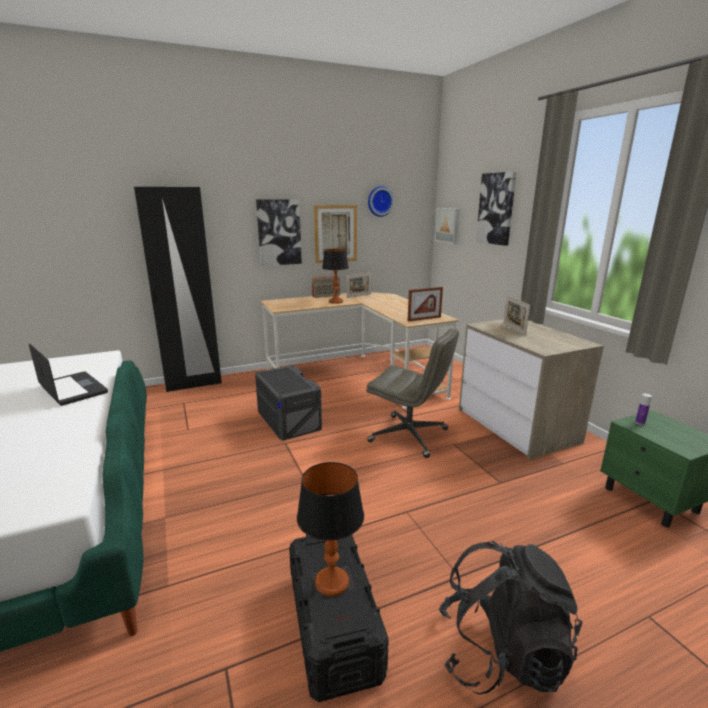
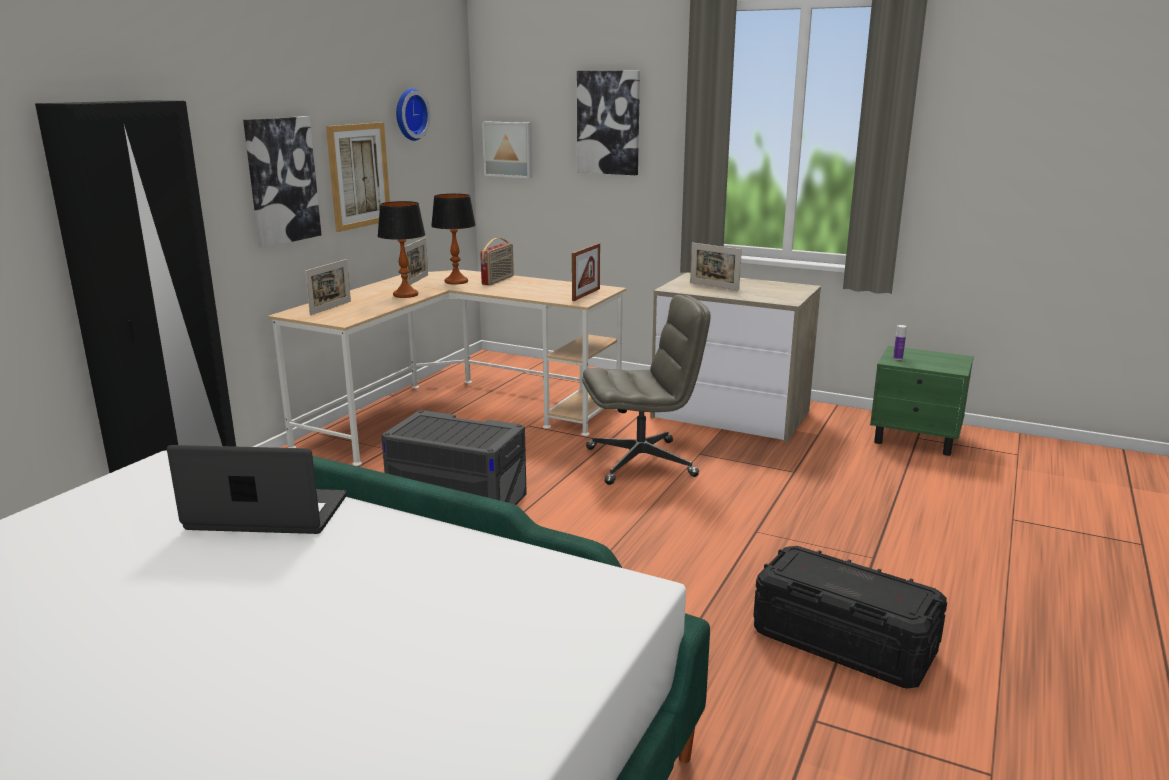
camera: 40 degrees left, 0 degrees up
(290, 302) = (330, 308): none -> picture frame
(326, 296) = (367, 289): radio -> radio (498, 280)
(332, 582) = (851, 582): table lamp -> table lamp (456, 281)
(501, 653) = (970, 588): black backpack -> none

